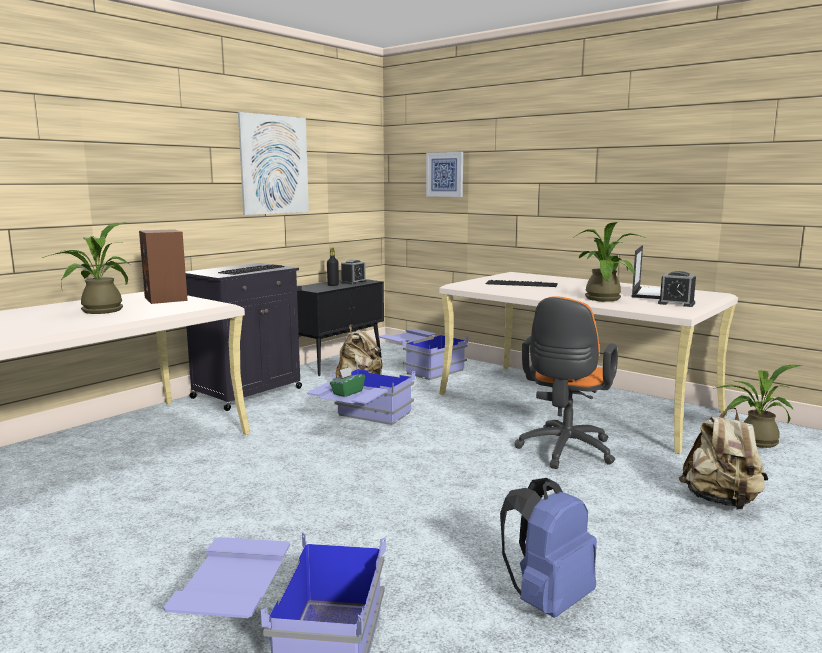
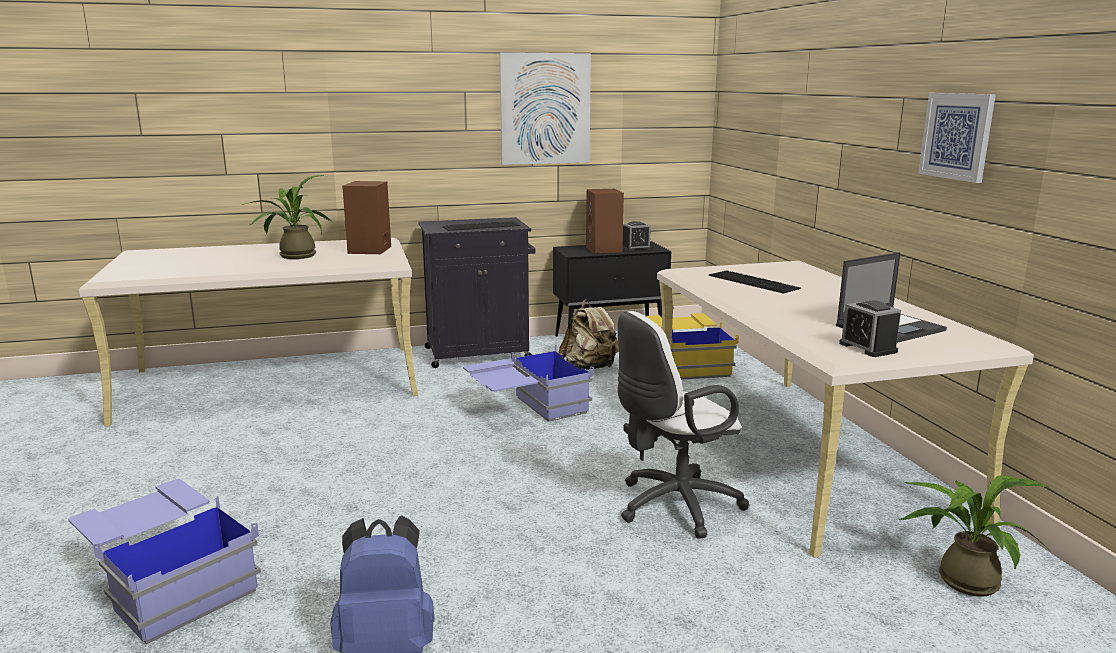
camera: 35 degrees right, 5 degrees up
(333, 285) = (604, 249): black bottle -> brown speaker
(347, 392) = (502, 375): green tissue box -> none
(421, 368) = (687, 363): blue storage box -> yellow storage box
(445, 174) = (760, 122): picture -> picture (957, 136)
(564, 452) = (672, 506): orange office chair -> white office chair
(603, 298) = (791, 320): potted plant -> none
(721, 501) = (753, 632): beige backpack -> none

